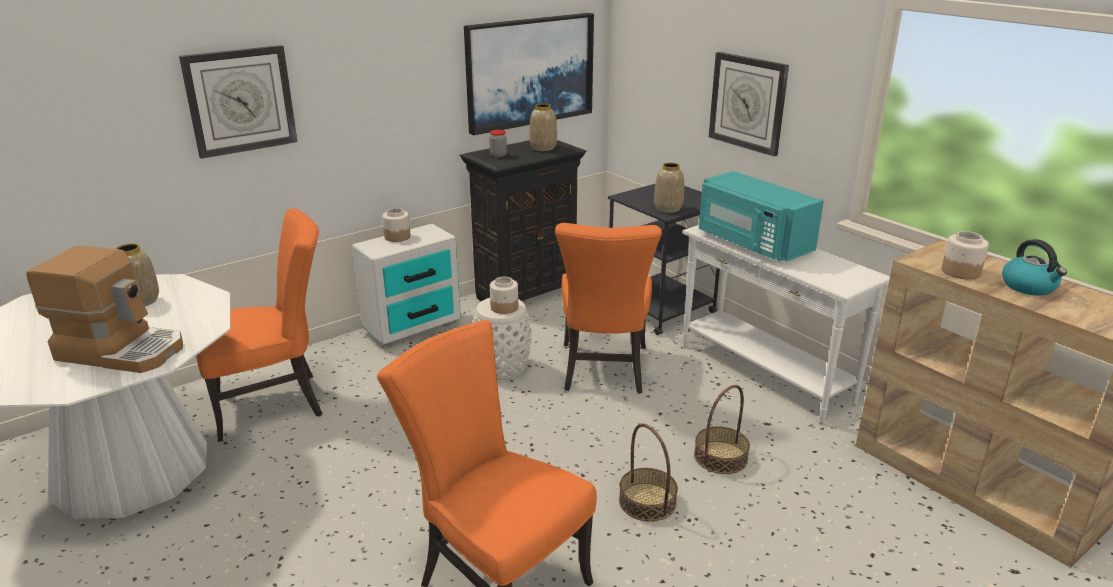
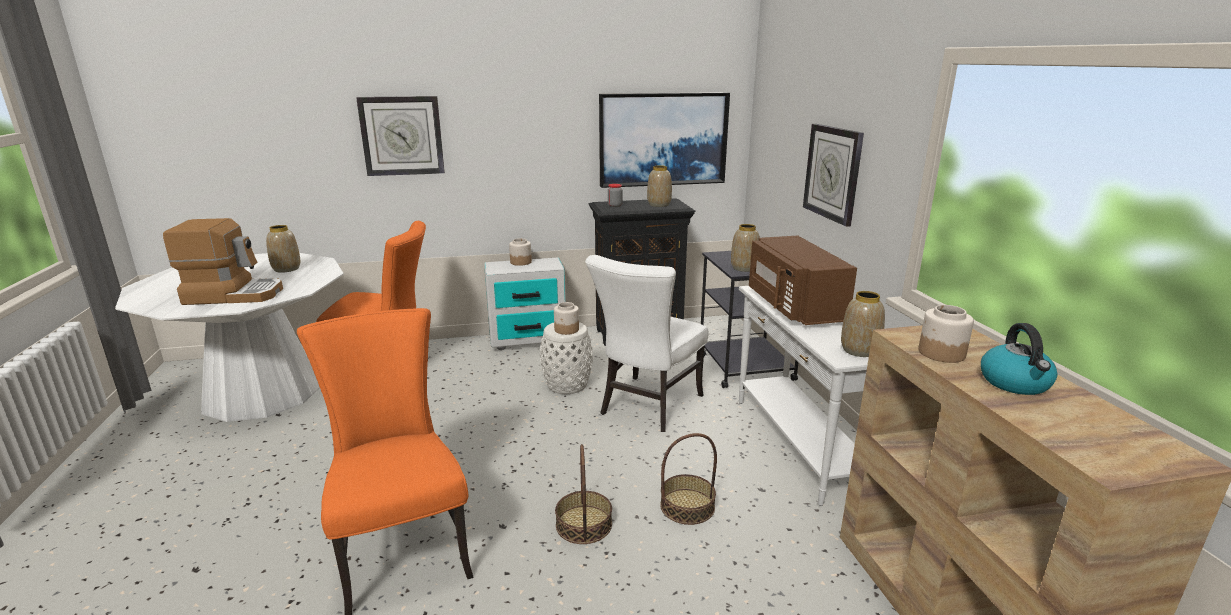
camera: 25 degrees right, 5 degrees down
(122, 350) = (234, 294): coffee machine -> coffee machine turned 45 degrees counterclockwise
(603, 371) = (647, 406): orange chair -> white chair
(752, 243) = (793, 306): turquoise microwave -> brown microwave
(847, 278) = (859, 351): none -> vase

